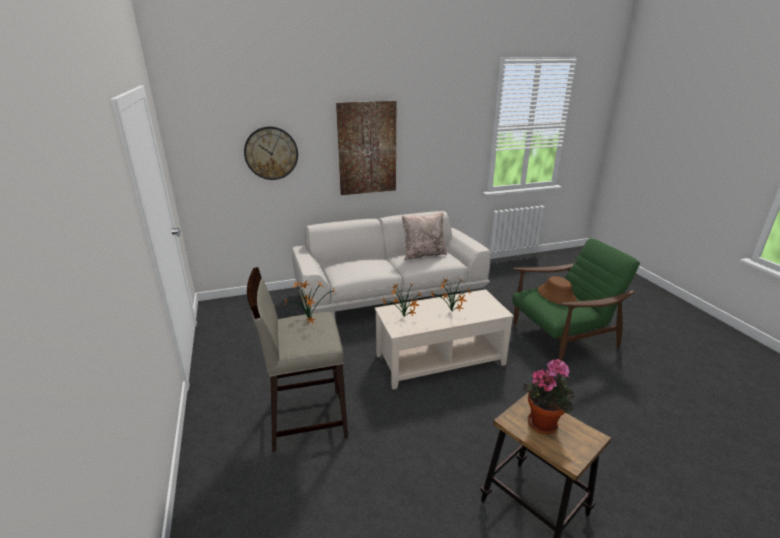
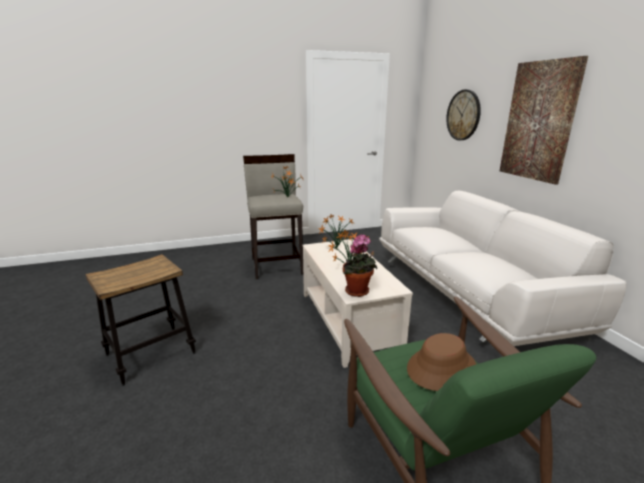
camera: 90 degrees right, 5 degrees down
(423, 254) = (495, 261): beige pillow -> none
(544, 422) = (142, 271): potted plant -> potted plant (358, 292)

